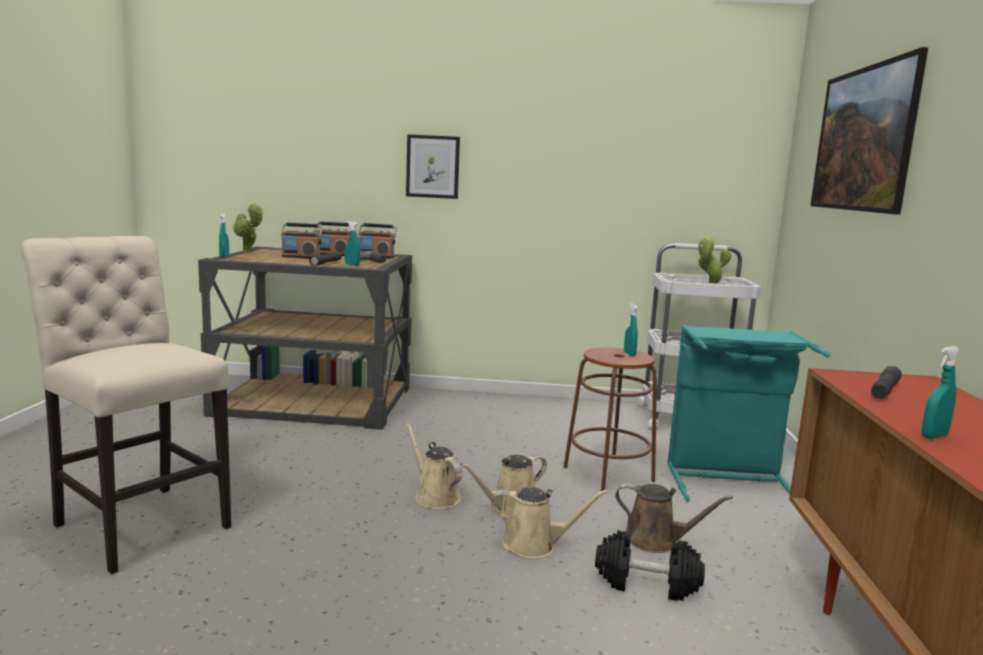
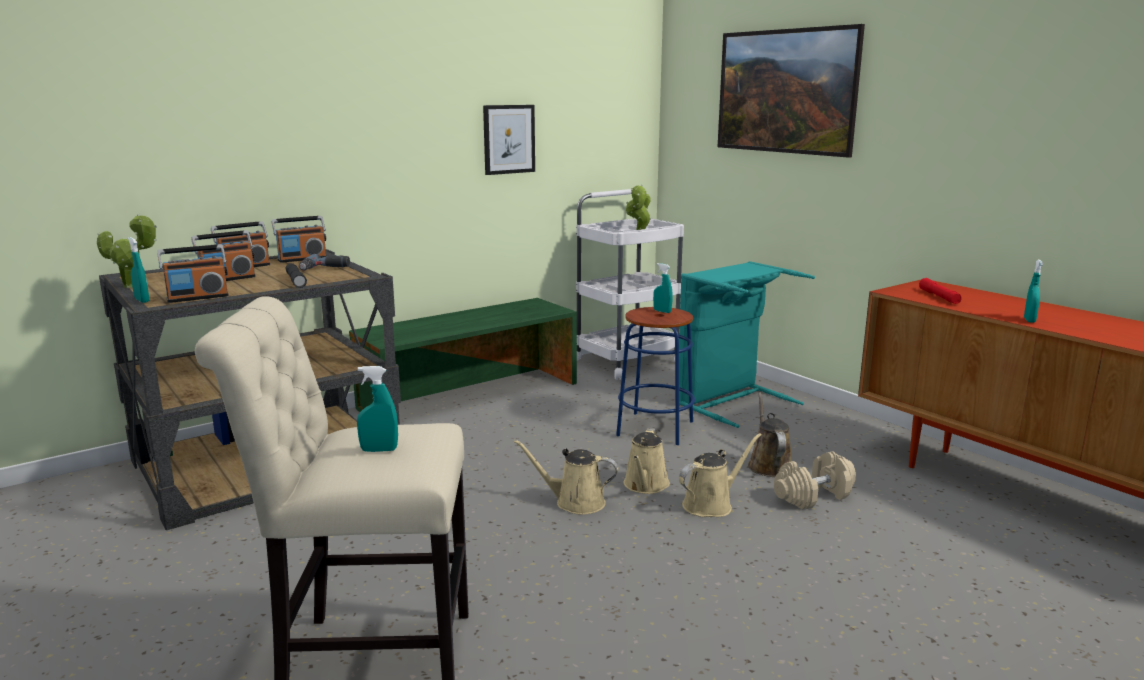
camera: 40 degrees left, 5 degrees up
(250, 260) = (198, 298): none -> radio
(352, 265) = (328, 277): turquoise spray bottle -> turquoise spray bottle (379, 450)
(433, 166) = (337, 135): picture -> picture (509, 139)
(511, 404) = (471, 394): none -> green bench
(608, 474) = (655, 428): brown stool -> blue stool
(646, 584) = (813, 496): black dumbbell -> beige dumbbell
(656, 541) = (768, 465): brown watering can -> brown watering can turned 75 degrees counterclockwise
(884, 390) = (939, 297): grey flashlight -> red flashlight

